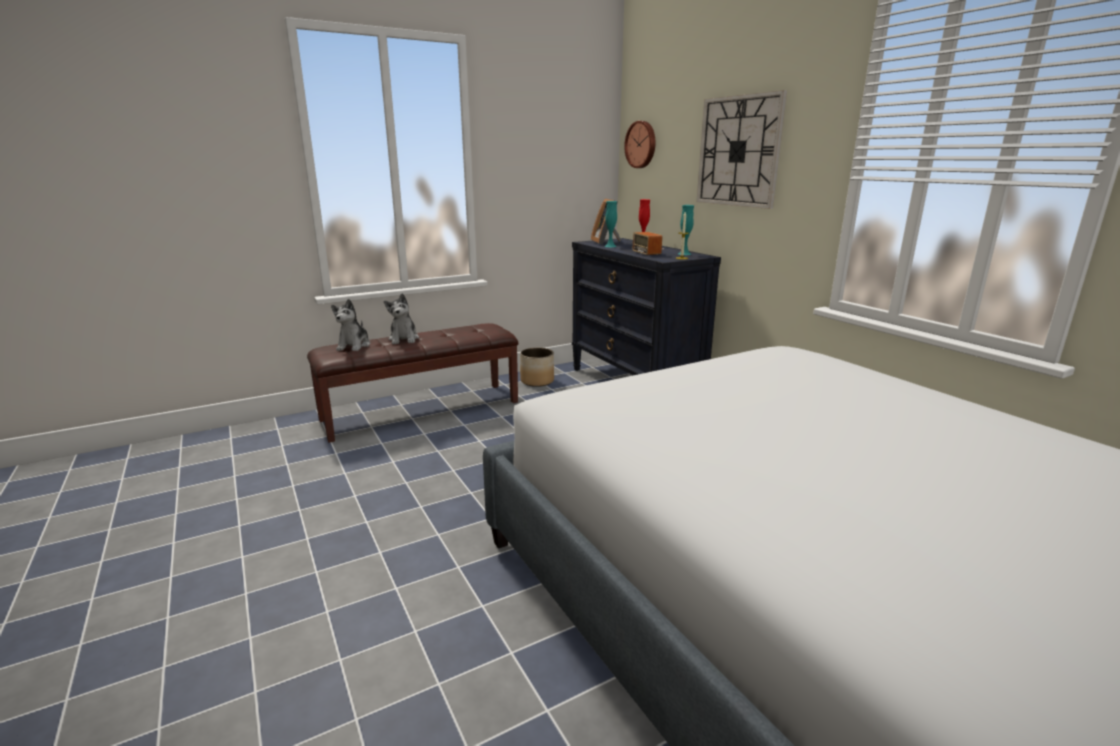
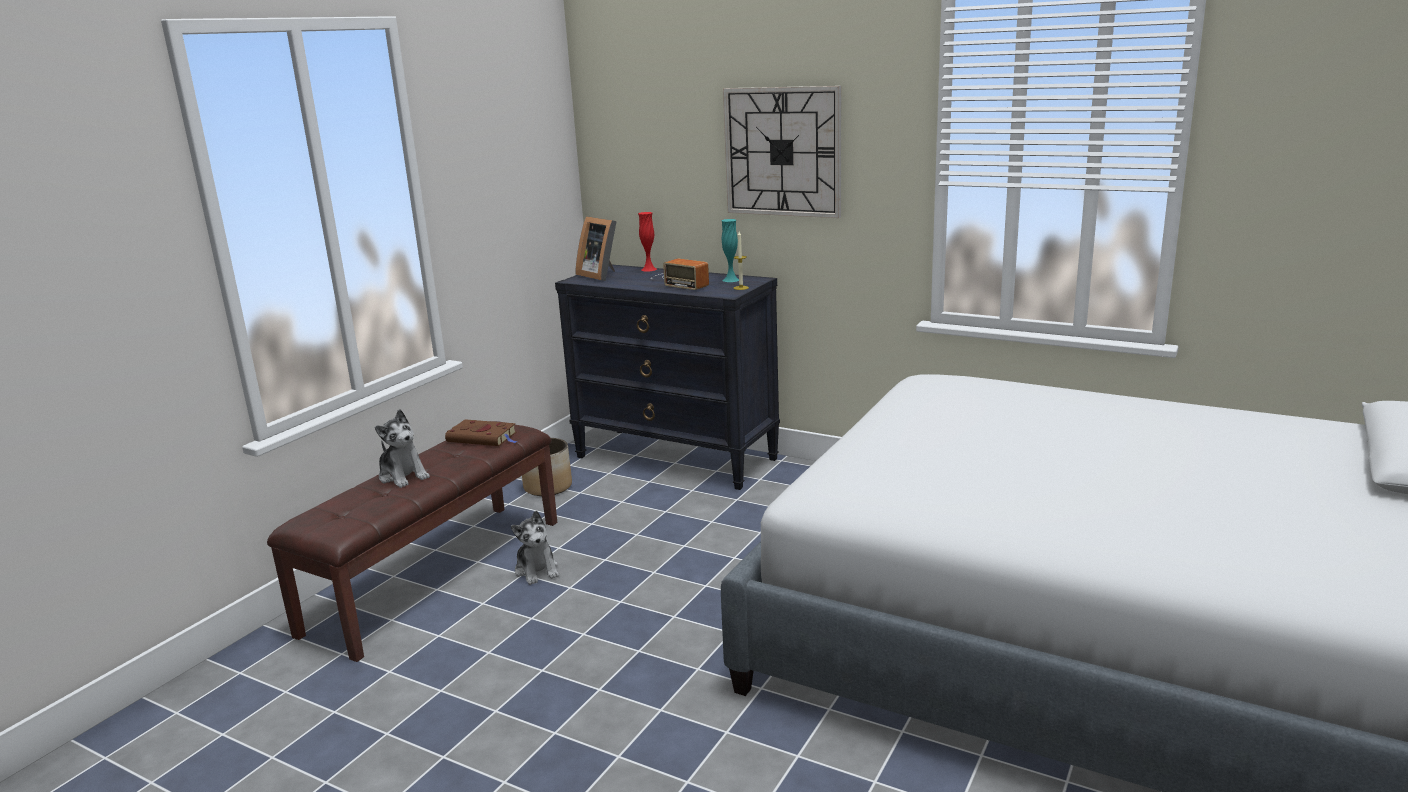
camera: 30 degrees left, 0 degrees up
(354, 346) = (344, 505): plush toy -> plush toy (537, 570)
(474, 330) = (483, 437): none -> brown book
(610, 246) = (621, 282): turquoise vase -> none
(641, 144) = (620, 139): wall clock -> none

